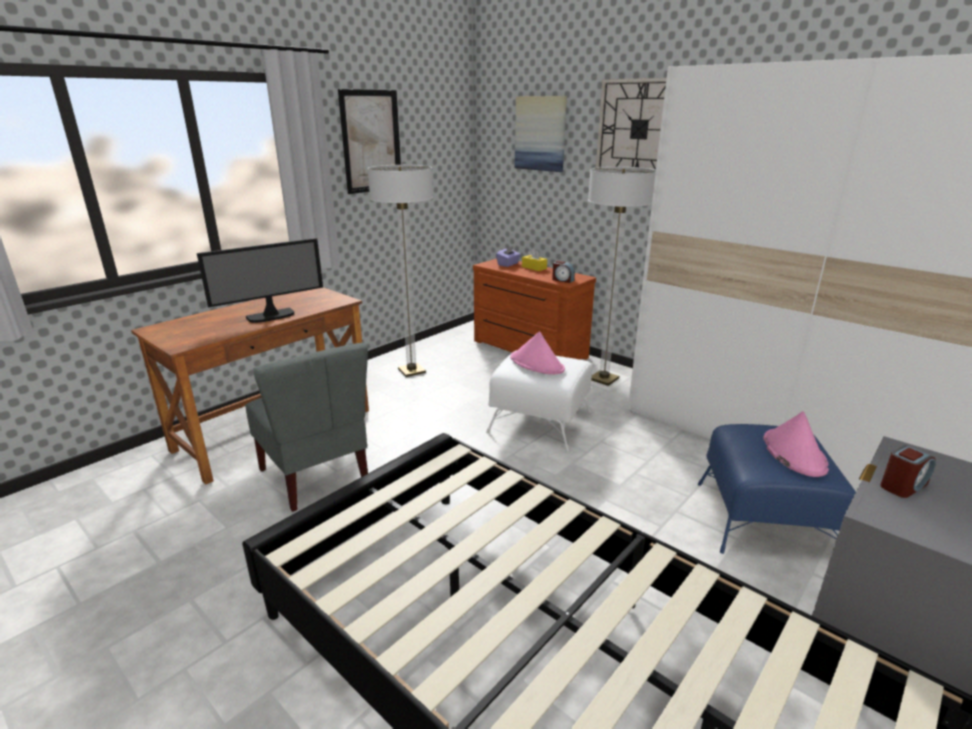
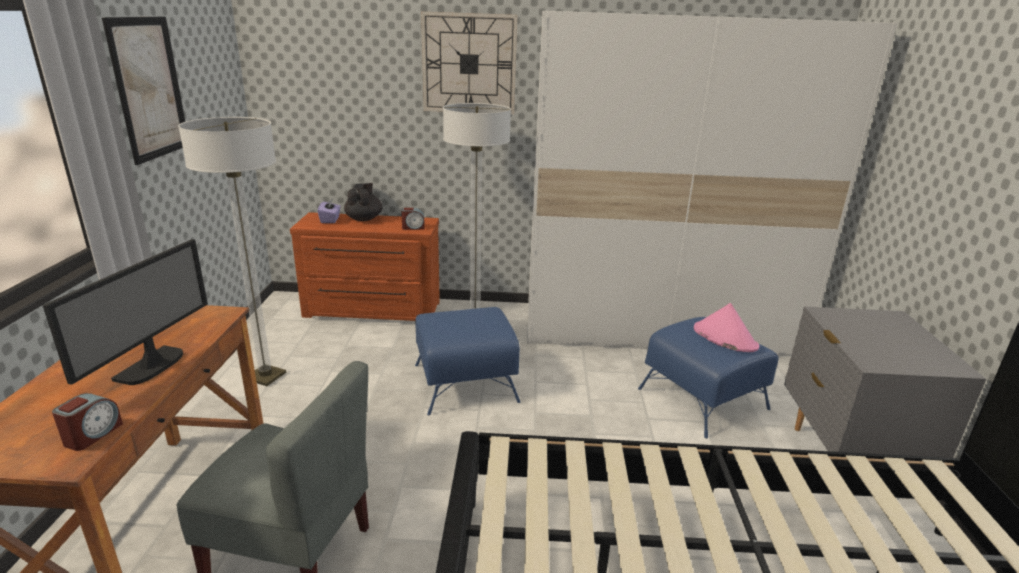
camera: 40 degrees left, 0 degrees up
(534, 268) = (364, 219): yellow tissue box -> black teapot
(537, 364) = (462, 324): pink hat -> none
(540, 133) = (345, 68): picture -> none
(540, 422) = (466, 383): white ottoman -> blue ottoman
(903, 485) = (856, 338): alarm clock -> alarm clock (93, 434)

